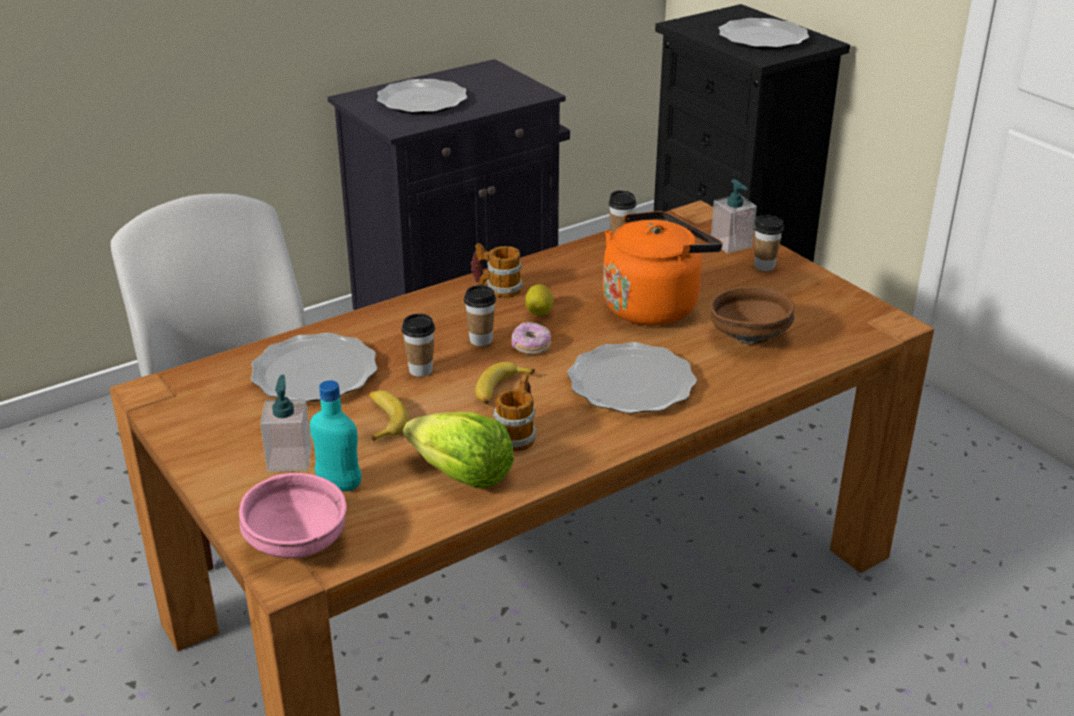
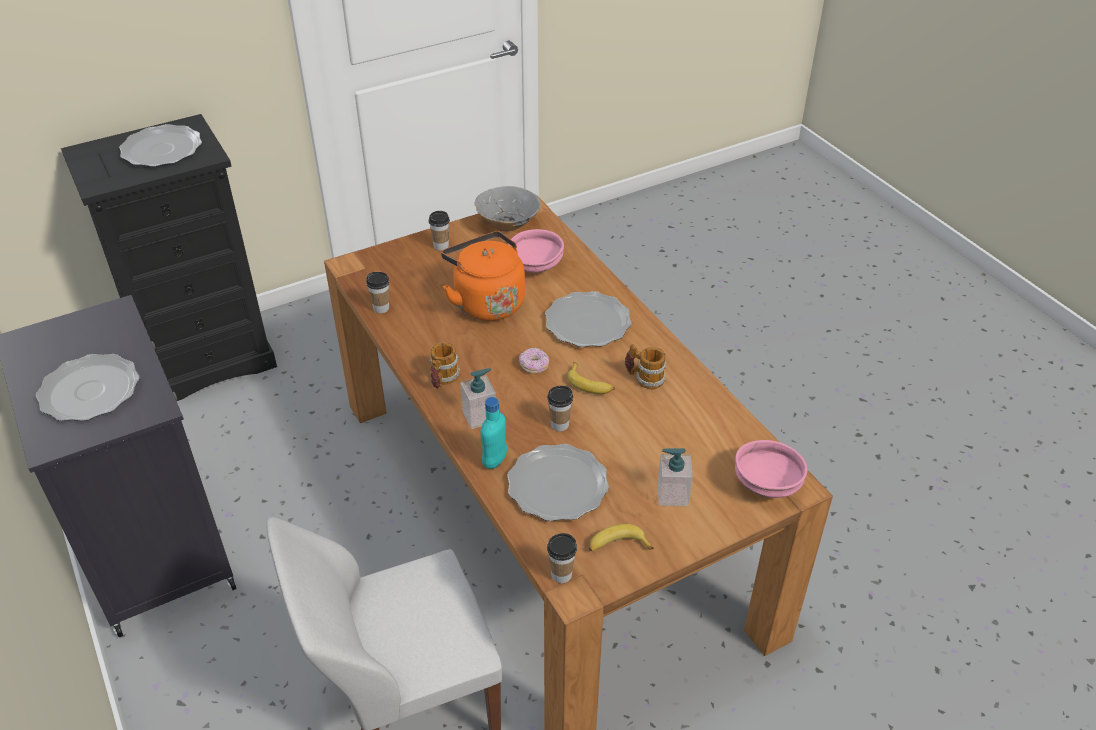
camera: 85 degrees left, 10 degrees up
(339, 485) = (702, 466): turquoise bottle -> turquoise bottle (495, 460)
(383, 420) = (625, 444): banana -> banana (617, 545)
(461, 475) = (690, 406): lettuce -> none
(481, 340) = (521, 391): cup -> cup (561, 574)
(539, 312) = (484, 359): lemon -> none
(731, 244) = (404, 256): soap dispenser -> soap dispenser (480, 416)
(748, 336) = (535, 266): brown bowl -> pink bowl
(839, 309) = (507, 224): none -> grey bowl

